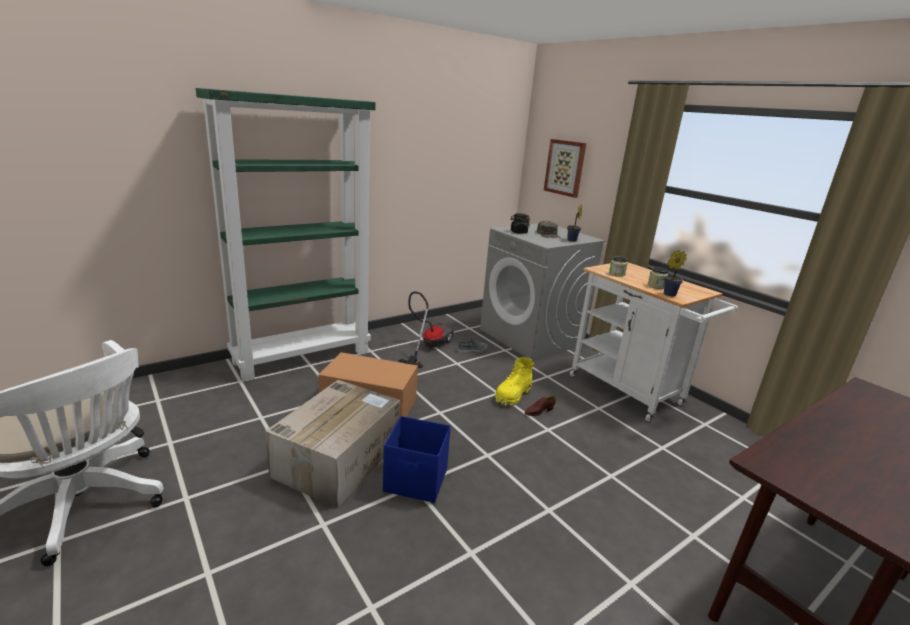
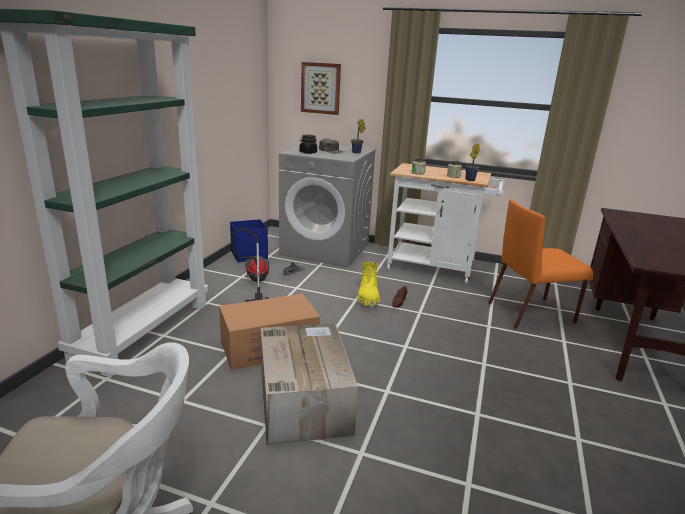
camera: 35 degrees left, 0 degrees up
(416, 481) = (384, 387): blue storage box -> blue storage box (250, 255)
(693, 485) = (532, 313): none -> orange chair

